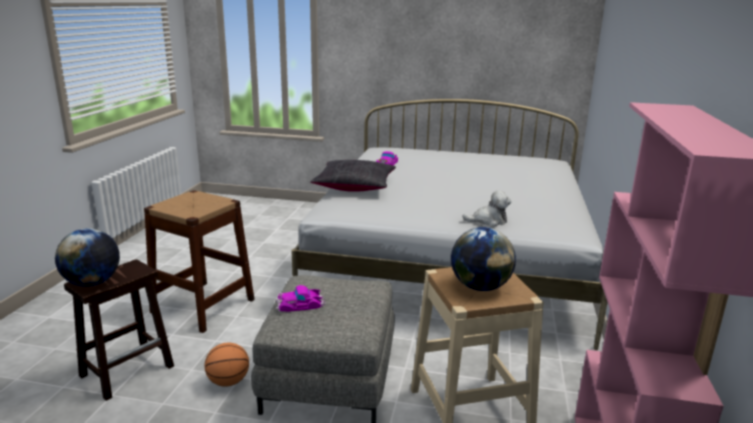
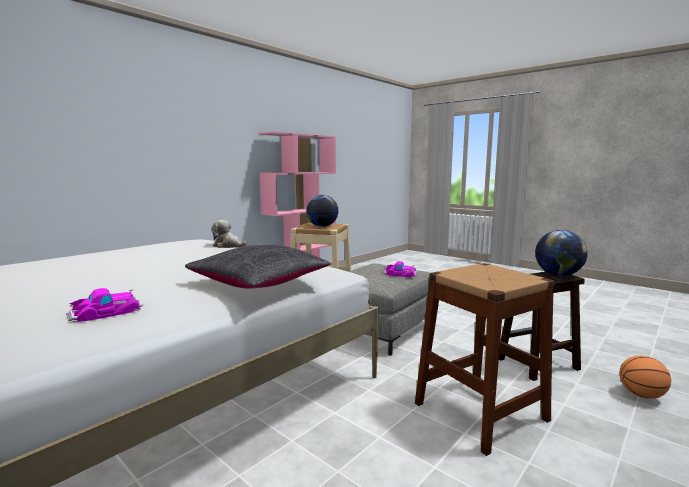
camera: 150 degrees left, 10 degrees down
(228, 382) = (451, 340): basketball -> basketball (641, 395)

